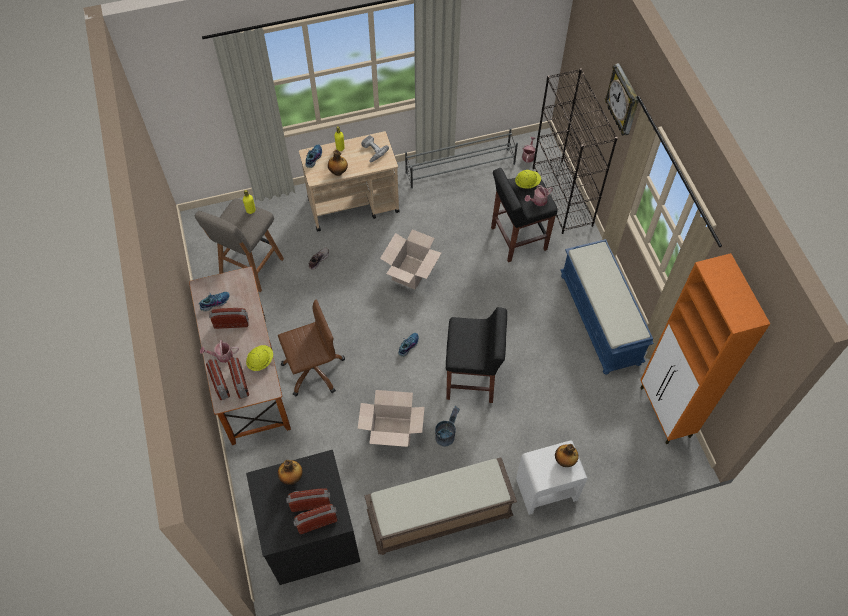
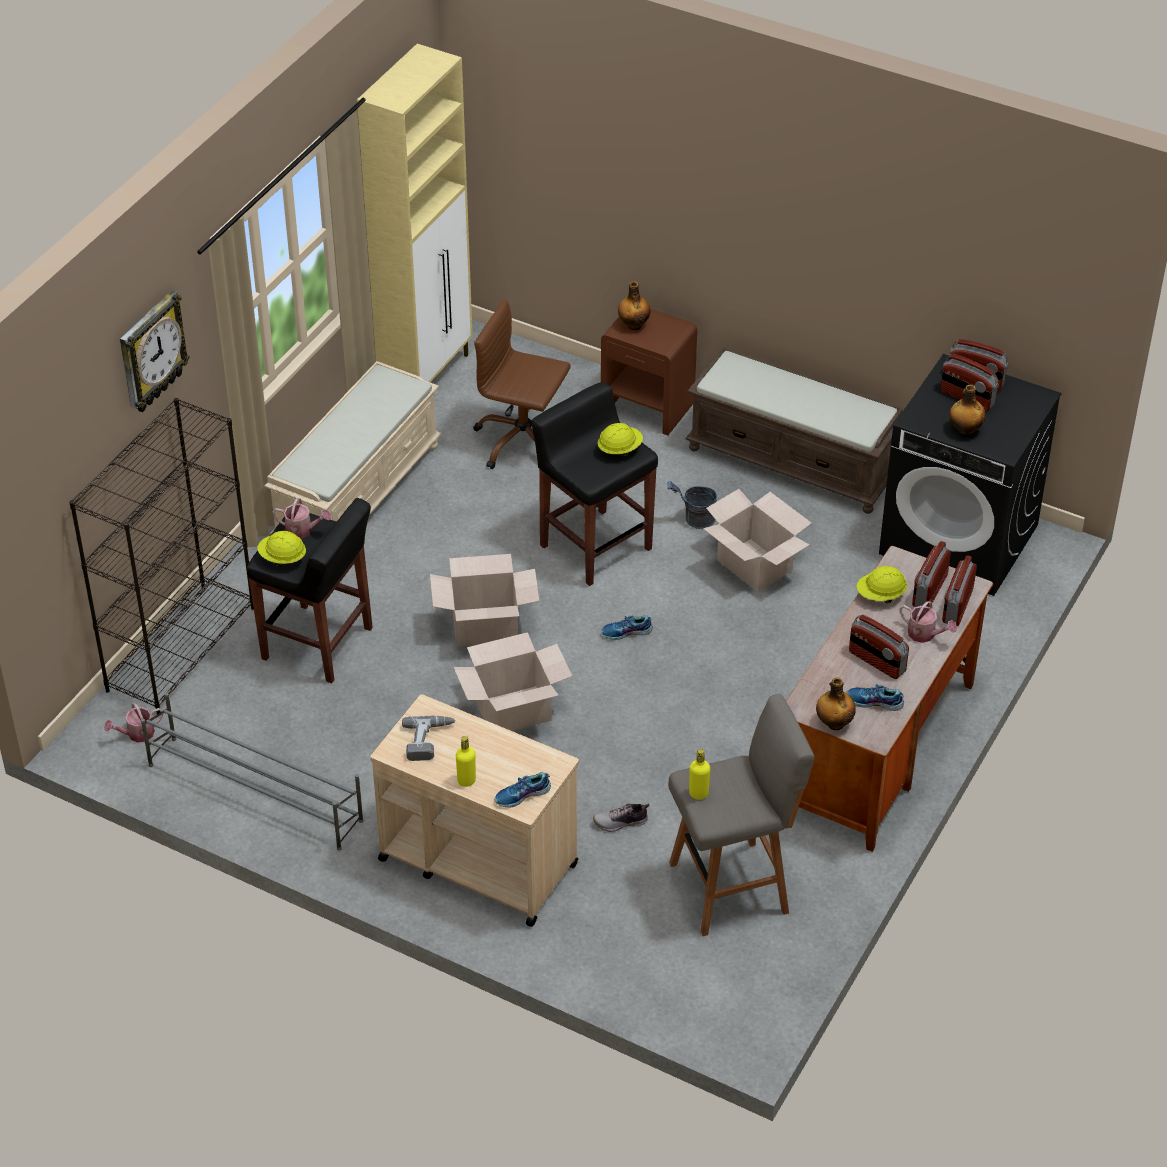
camera: 135 degrees left, 15 degrees down
(313, 369) = (781, 693): brown office chair -> brown office chair (523, 441)
(338, 172) = (513, 747): bottle -> bottle (834, 723)
(465, 353) = (620, 449): none -> yellow hard hat
(466, 299) = (485, 627): none -> cardboard box
(546, 489) = (648, 407): white nightstand -> brown nightstand
(601, 319) = (357, 493): blue bench -> beige bench
(665, 413) = (427, 375): orange cabinet -> beige cabinet

